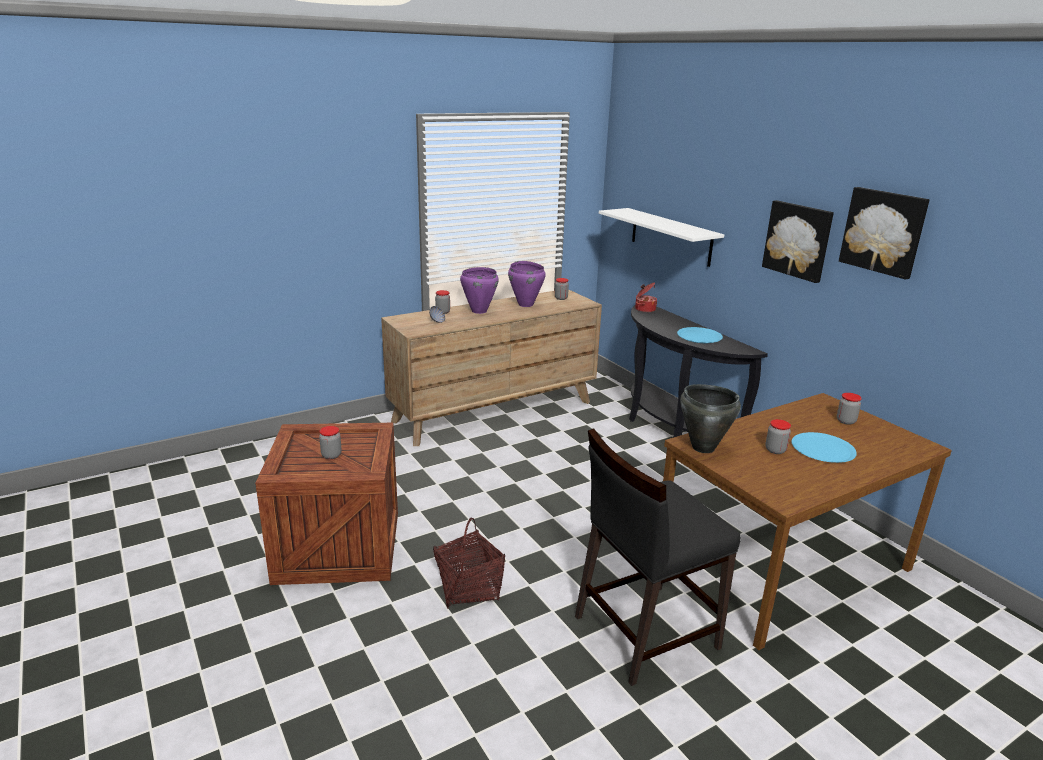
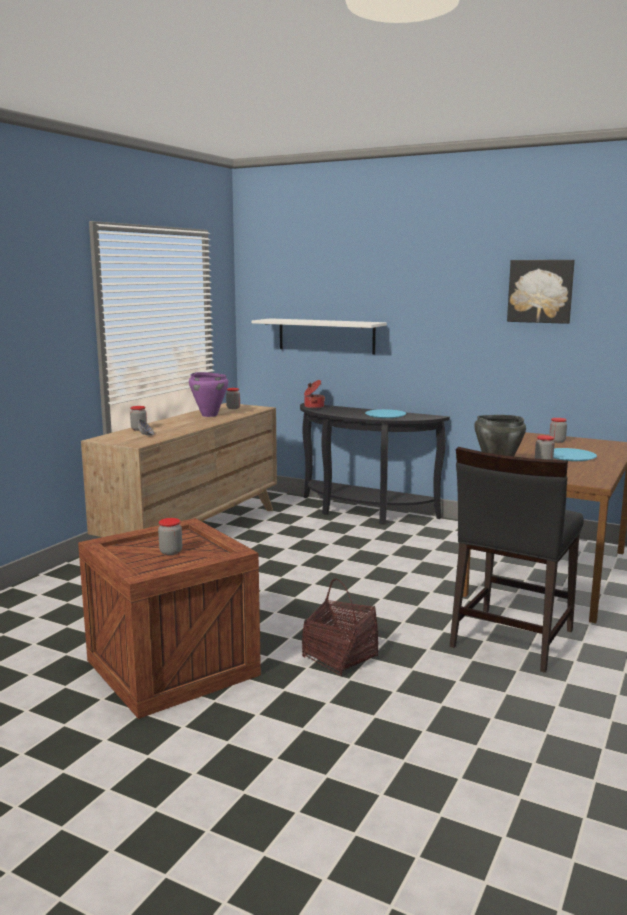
camera: 30 degrees left, 10 degrees down
(478, 311) = (173, 424): purple cooking pot -> none
(798, 240) = (463, 313): picture -> none

